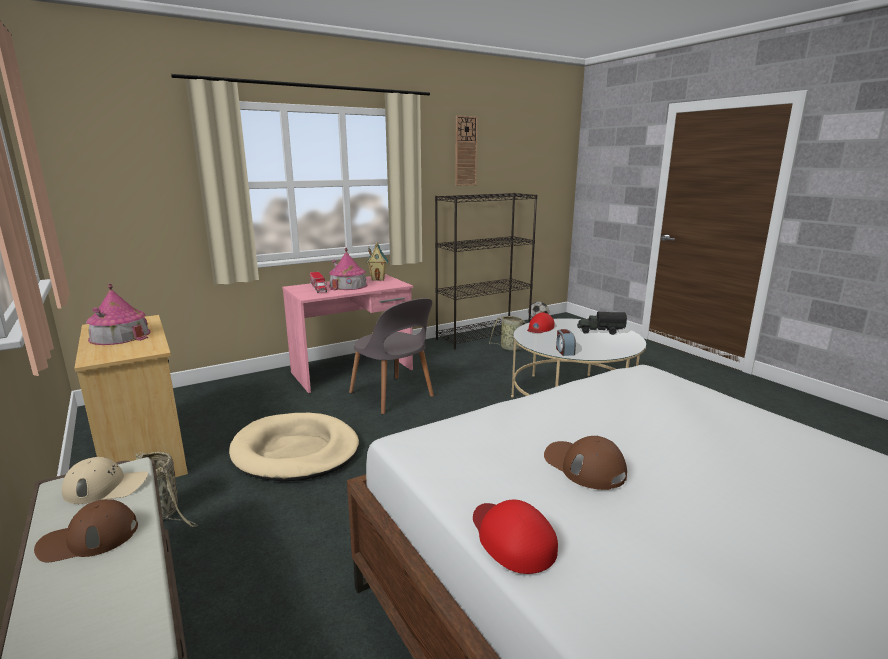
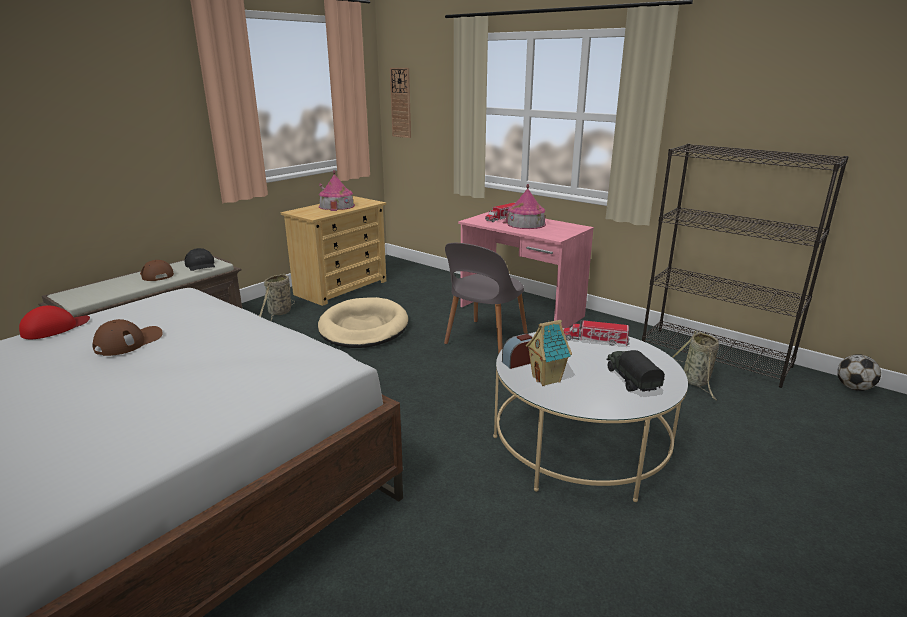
camera: 70 degrees right, 5 degrees up
(106, 486) = (201, 265): beige cap -> black cap
(378, 279) = (566, 228): toy house -> toy house (547, 379)
(465, 151) = (760, 82): wall clock -> wall clock (401, 103)
(540, 328) = (595, 340): red cap -> toy truck

